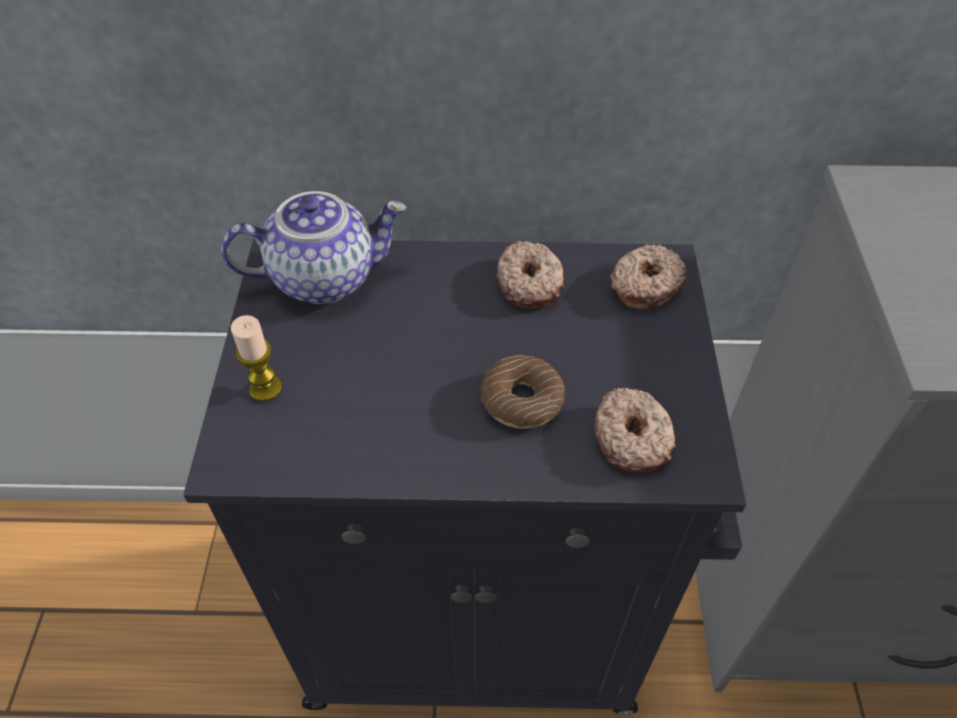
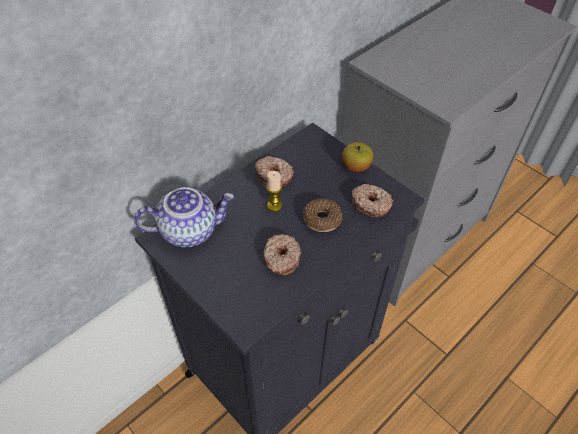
camera: 45 degrees left, 0 degrees up
(265, 388) = (223, 289): candle -> candle (274, 205)
(325, 276) = (189, 230): teapot -> teapot turned 45 degrees clockwise
(645, 285) = (314, 148): donut -> donut (281, 258)
(681, 360) = (356, 167): none -> apple

